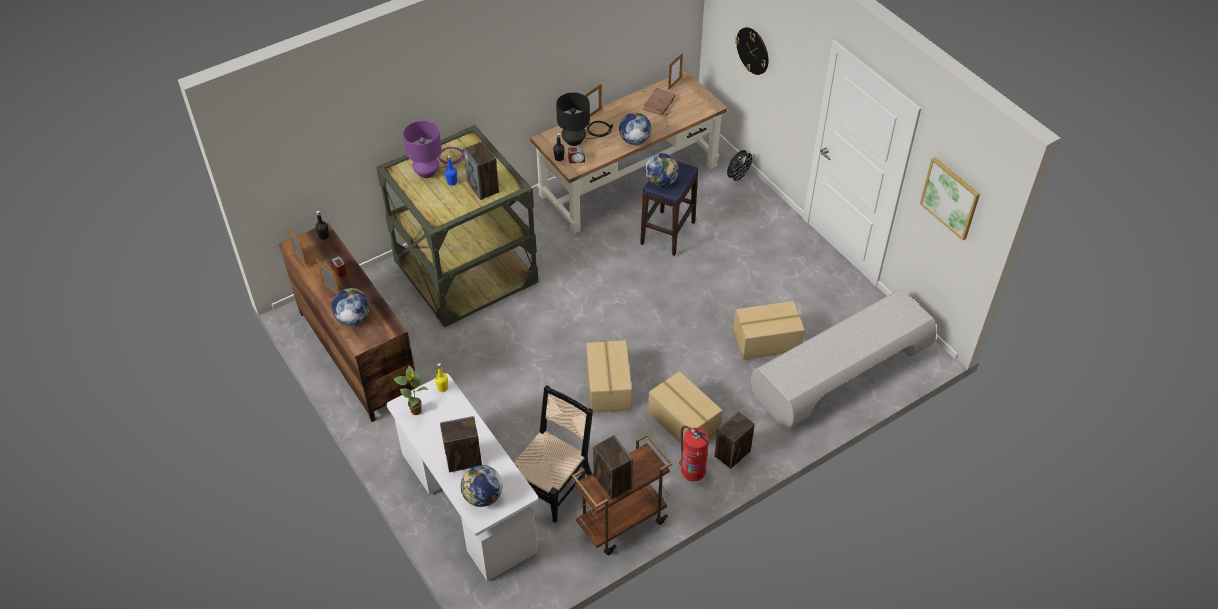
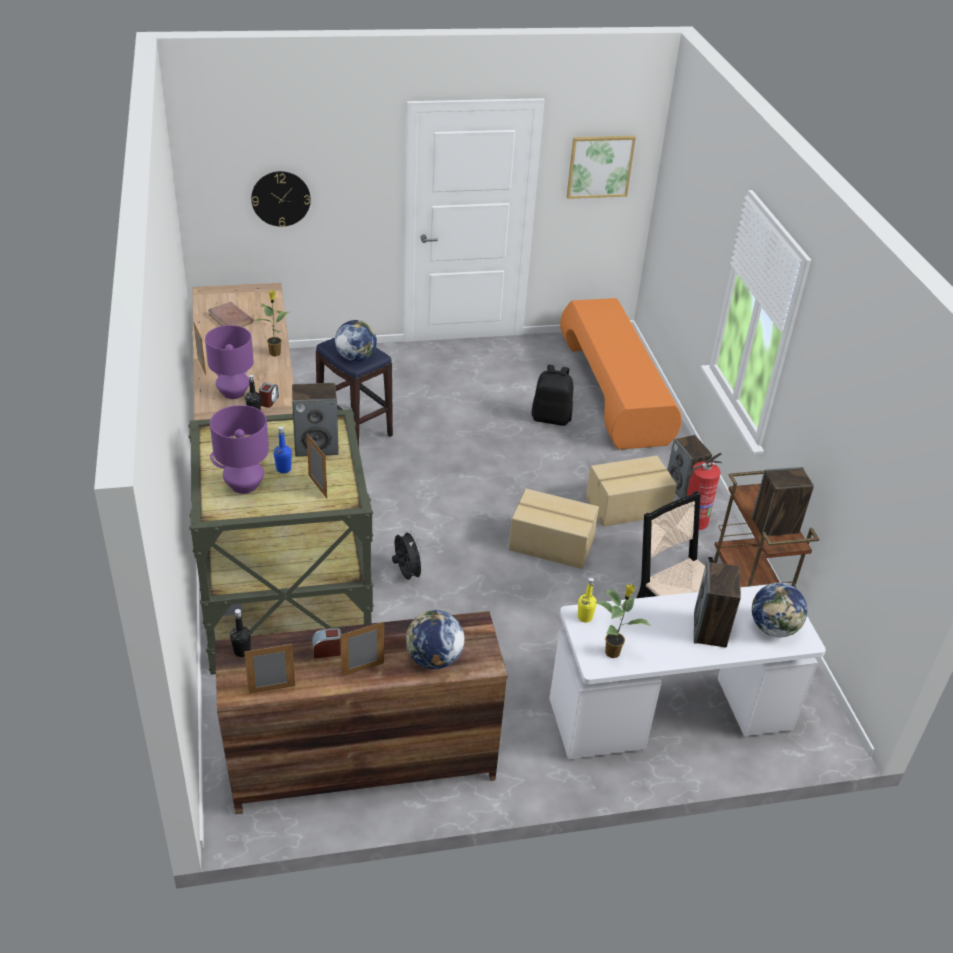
camera: 70 degrees left, 10 degrees down
(583, 136) = (233, 384): black table lamp -> purple table lamp
(634, 140) = (275, 352): globe -> potted plant
(674, 84) = (208, 300): picture frame -> picture frame (317, 487)
(738, 178) = (313, 358): black fan -> black fan (406, 574)
(767, 341) = (551, 418): cardboard box -> black backpack
(841, 371) = (614, 389): grey bench -> orange bench

